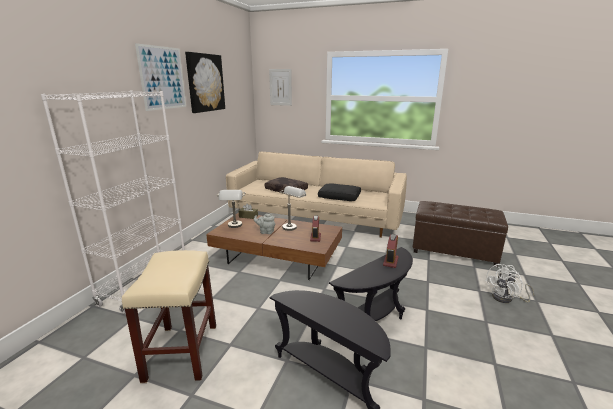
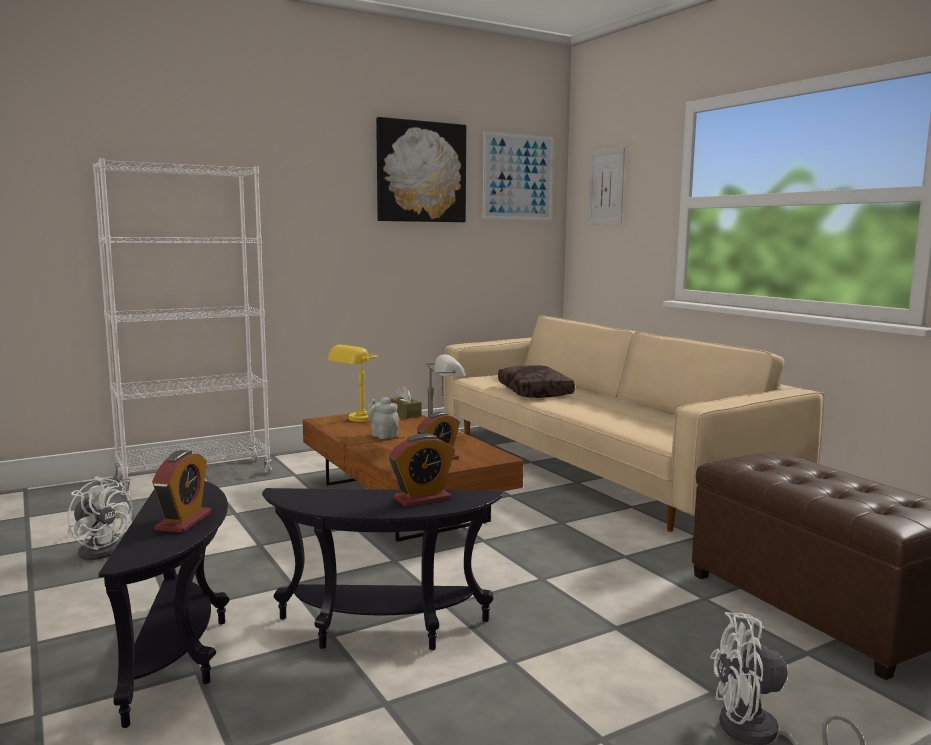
camera: 40 degrees right, 10 degrees down
(162, 78) = (318, 158): picture -> picture (518, 177)
(181, 351) = (101, 549): beige stool -> white fan
(234, 227) = (355, 420): grey table lamp -> yellow table lamp
(340, 197) = (613, 417): black pillow -> none
(346, 315) = (183, 521): none -> alarm clock

